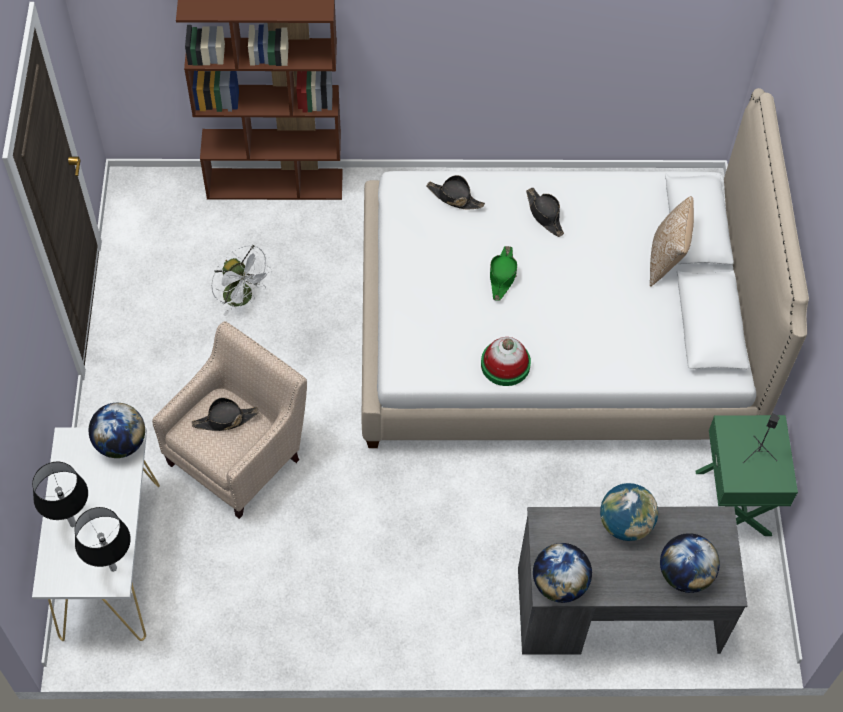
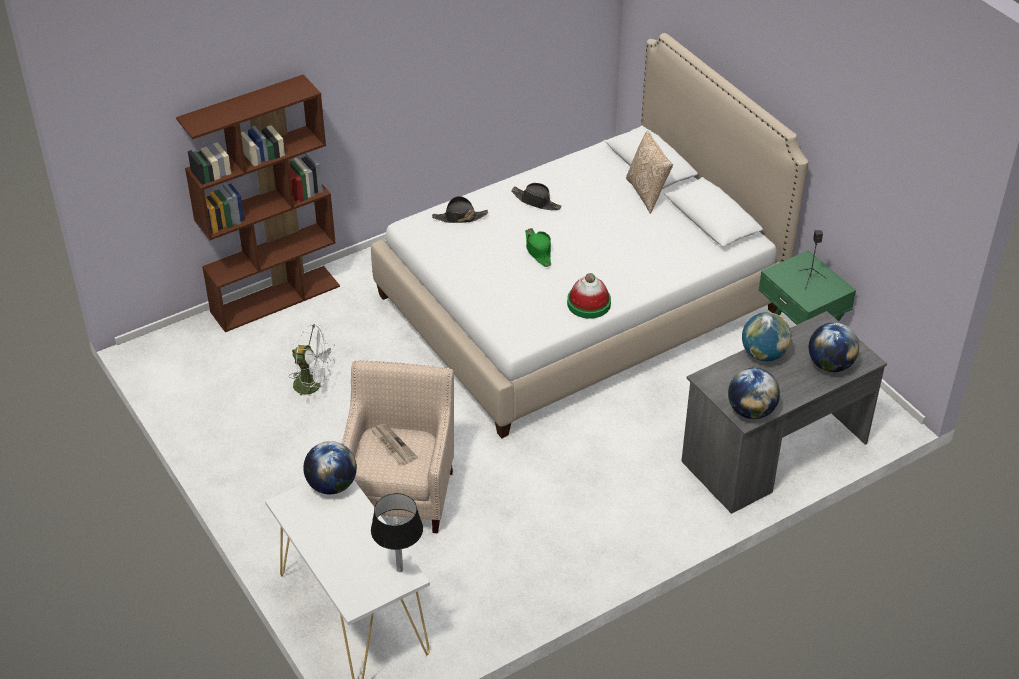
camera: 30 degrees left, 15 degrees down
(73, 524) = (339, 557): black table lamp -> none
(225, 420) = (392, 445): black hat -> newspaper

